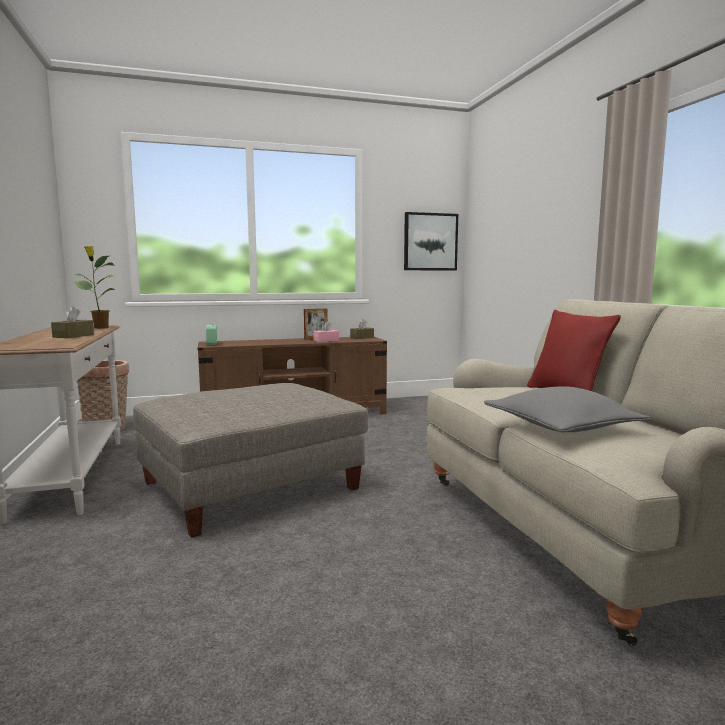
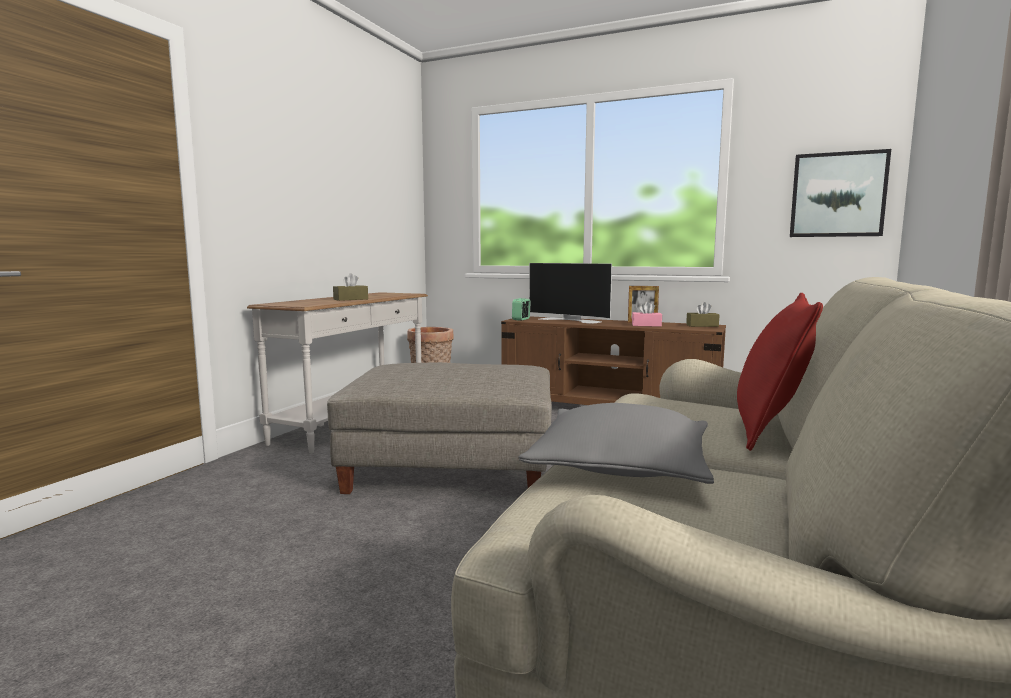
camera: 40 degrees right, 0 degrees up
(100, 328) = (401, 294): potted plant -> none
(256, 341) = (571, 320): none -> television

